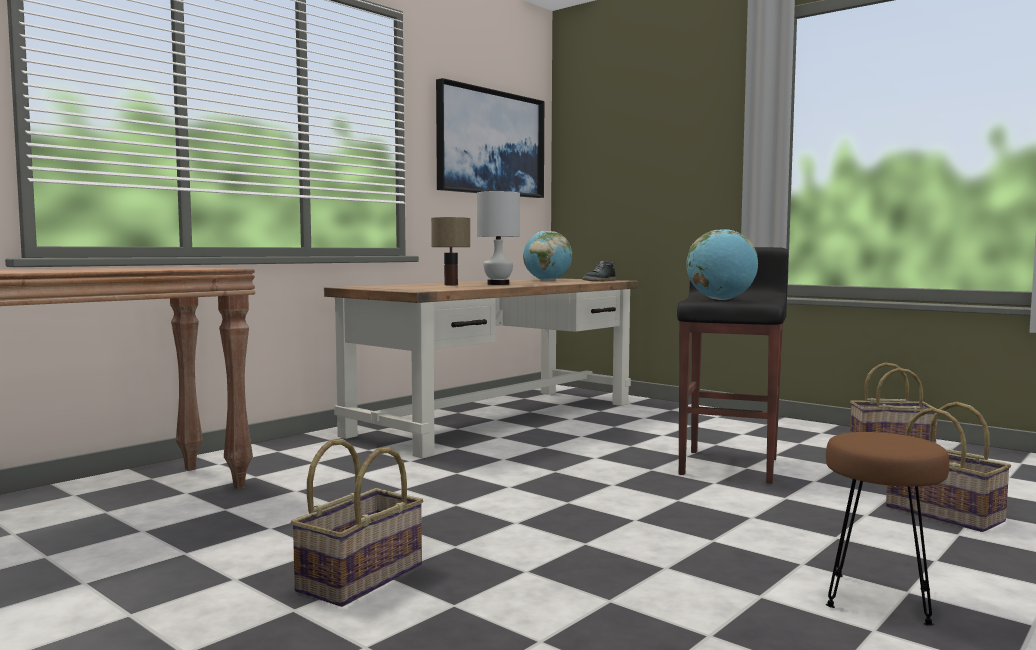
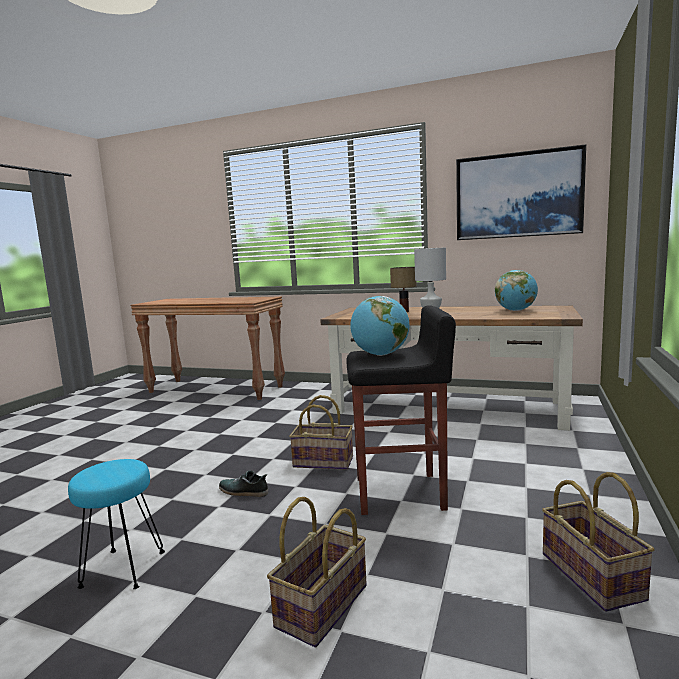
camera: 70 degrees right, 5 degrees up
(359, 577) = (156, 443): basket -> basket (324, 461)
(600, 281) = (542, 316): shoe -> shoe (243, 491)
(879, 599) = (122, 569): brown stool -> turquoise stool

